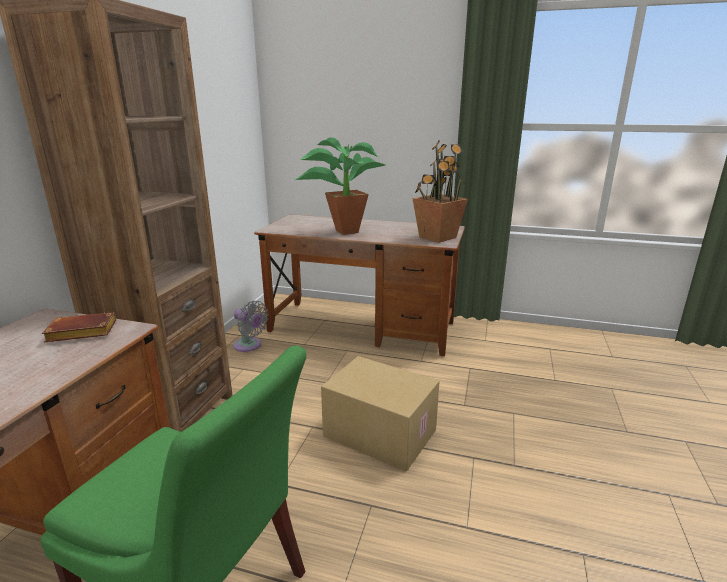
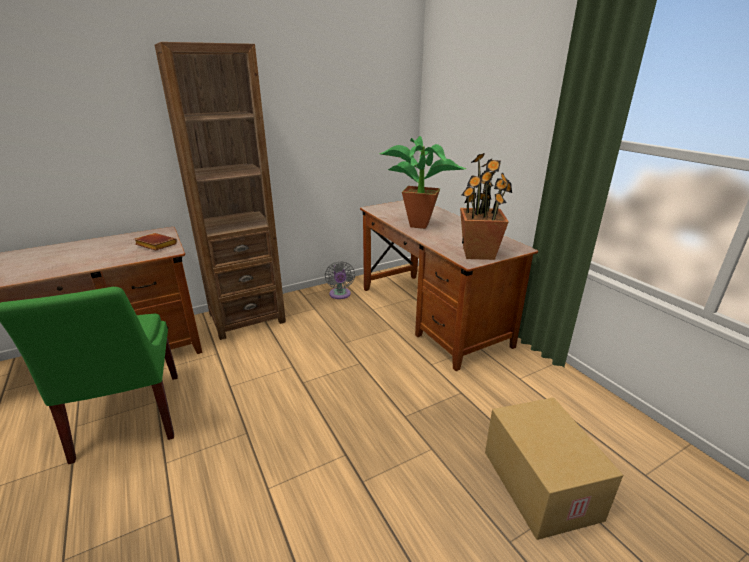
camera: 45 degrees right, 5 degrees up
(378, 434) = (317, 395): cardboard box -> cardboard box (538, 484)

